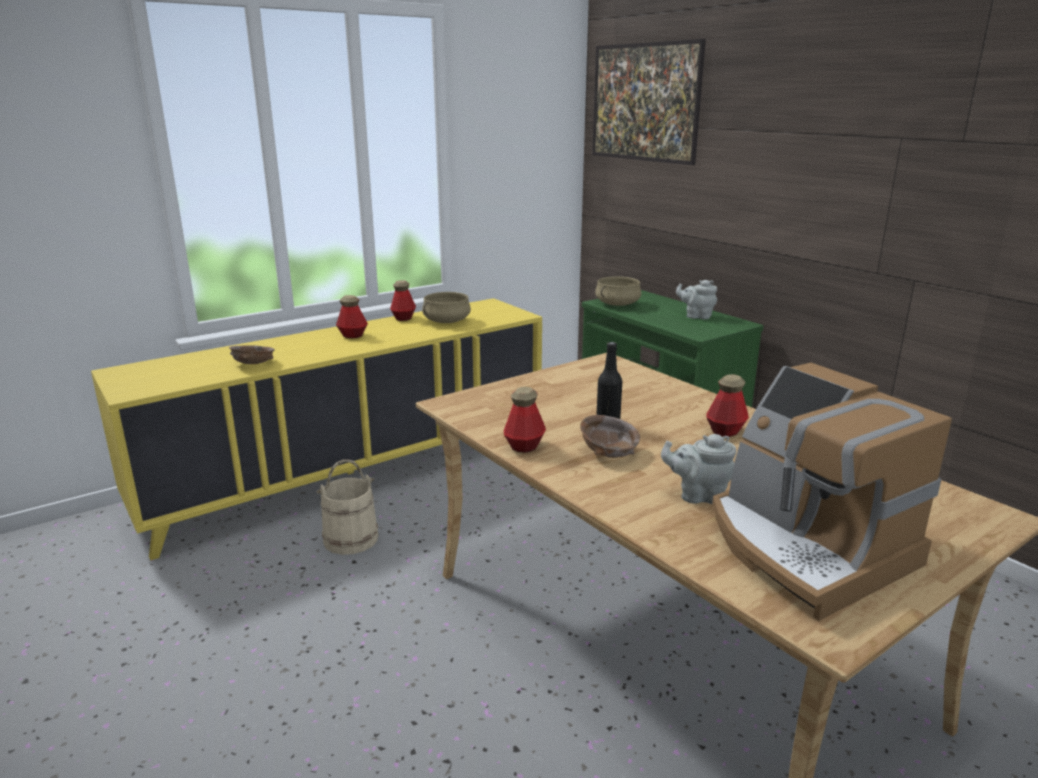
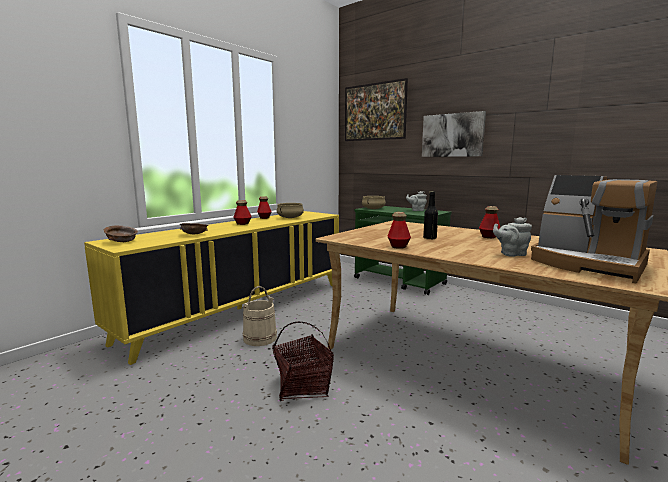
camera: 15 degrees left, 10 degrees down
(364, 642) = (302, 386): none -> basket
(608, 452) = (444, 245): brown bowl -> brown bowl (121, 241)
(778, 170) = (452, 135): none -> picture

